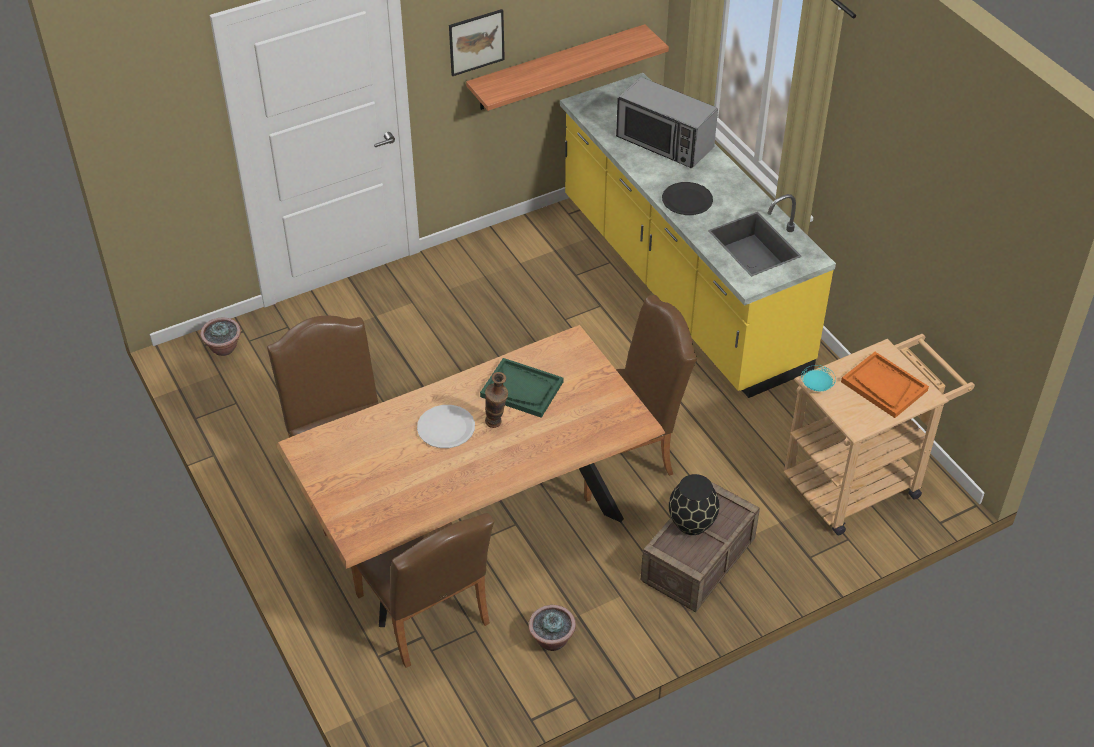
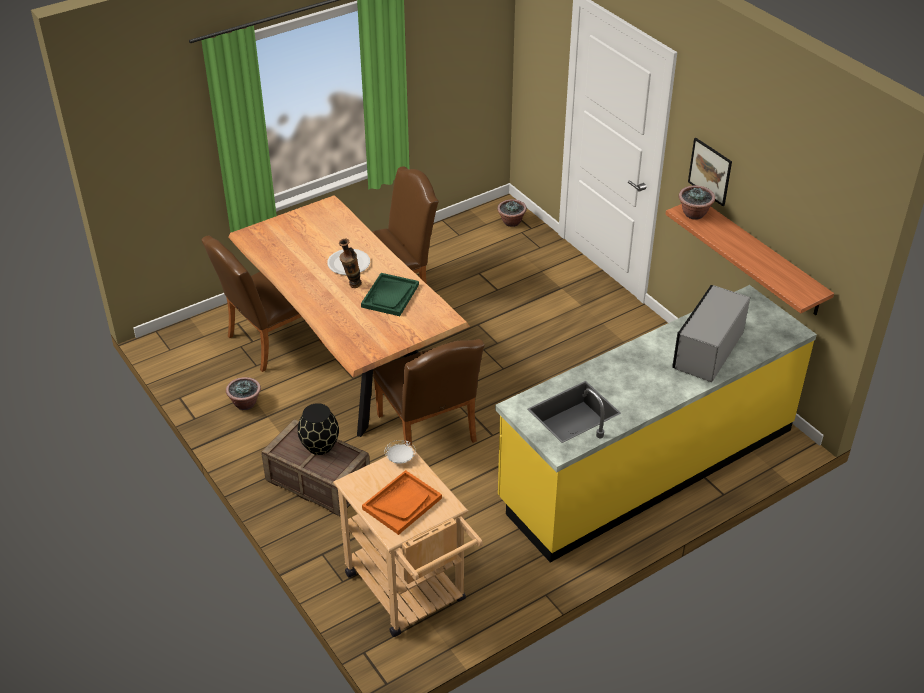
camera: 85 degrees right, 5 degrees down
(499, 87) = (694, 214): none -> potted plant
(687, 200) = (625, 367): black plate -> none
(817, 385) = (400, 458): turquoise plate -> white plate

